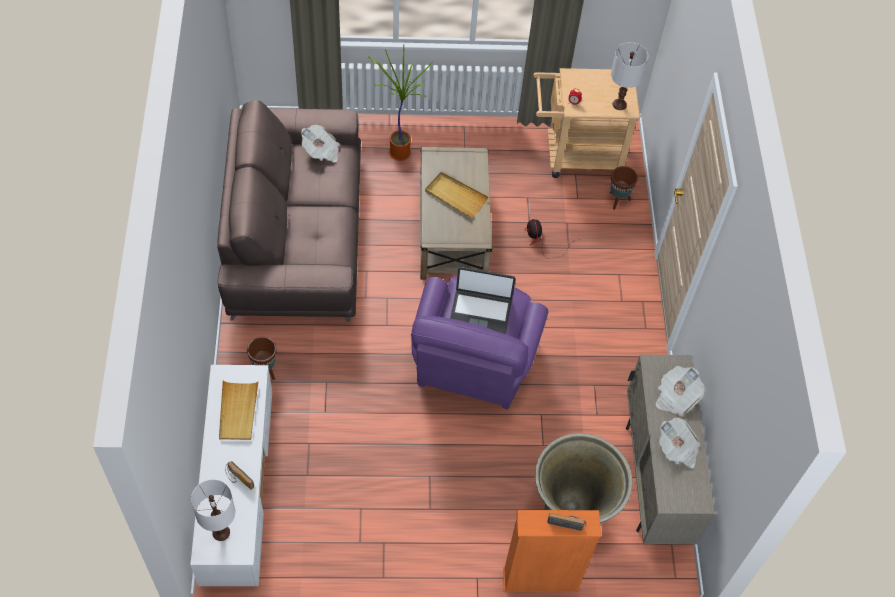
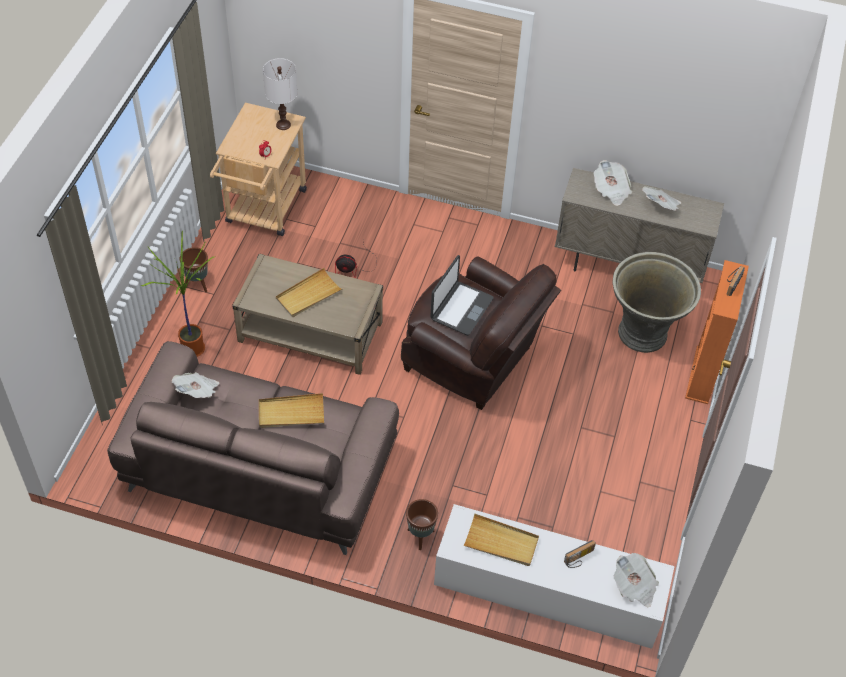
camera: 70 degrees left, 5 degrees down
(221, 533) = (634, 586): white table lamp -> newspaper
(322, 220) = (291, 413): none -> beige tray
(472, 365) = (473, 361): purple armchair -> brown armchair
(617, 200) = (330, 198): brown planter -> brown planter (197, 285)

